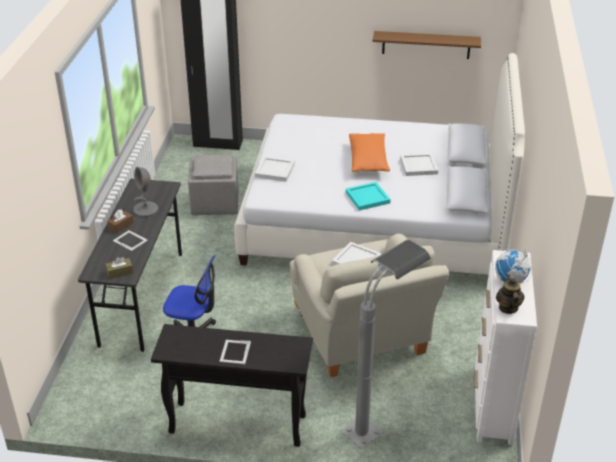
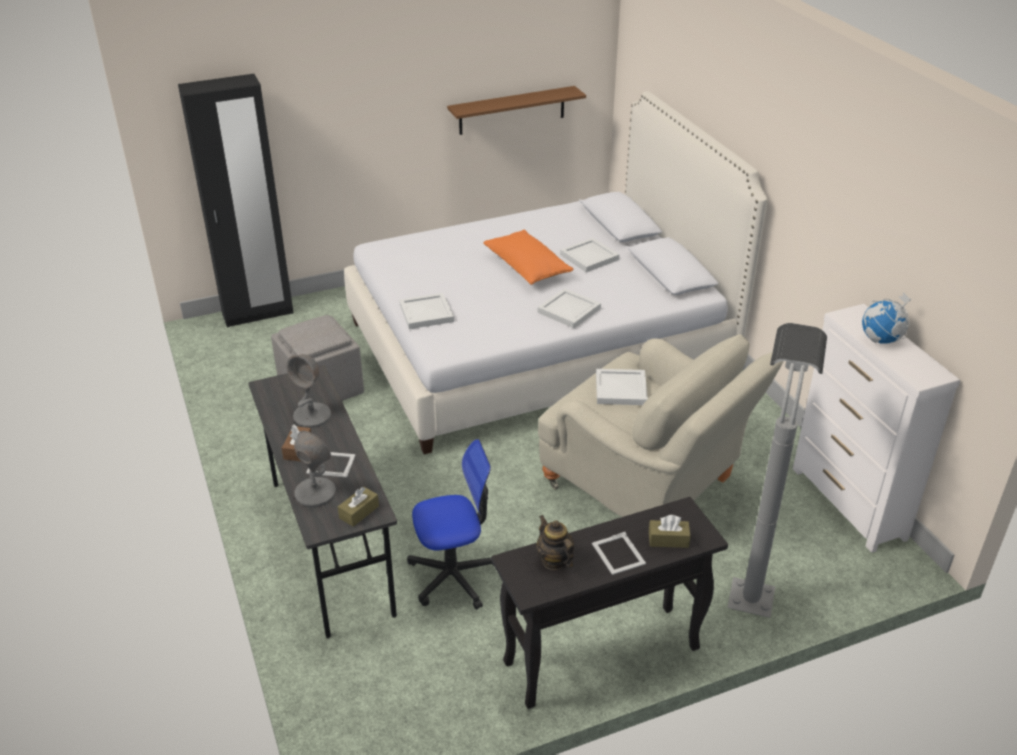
camera: 30 degrees left, 0 degrees up
(107, 253) = (315, 493): none -> grey table lamp
(272, 356) = (668, 540): none -> brown tissue box
(368, 198) = (570, 310): turquoise tray -> white tray
(508, 308) = (912, 370): teapot -> teapot (554, 560)

